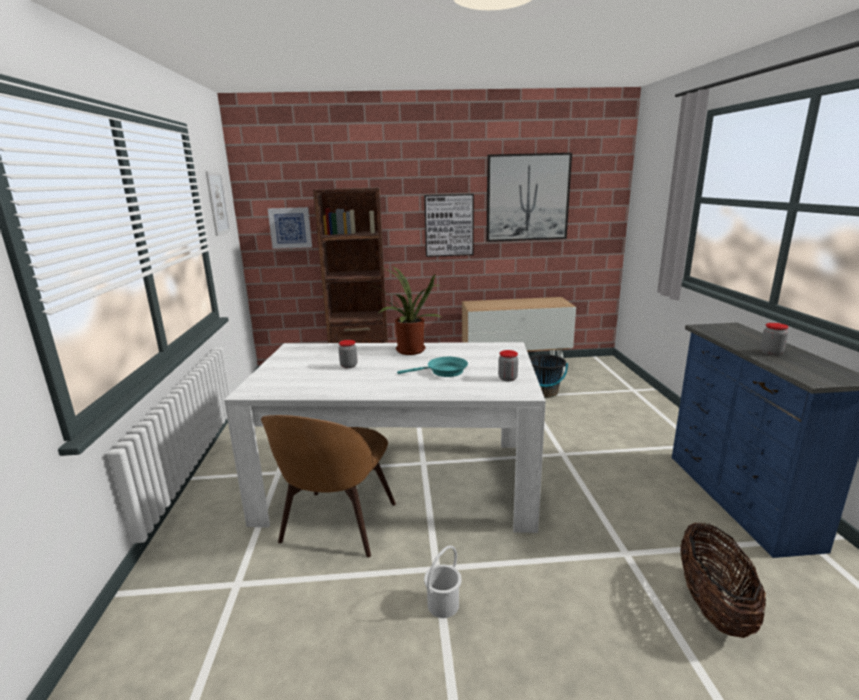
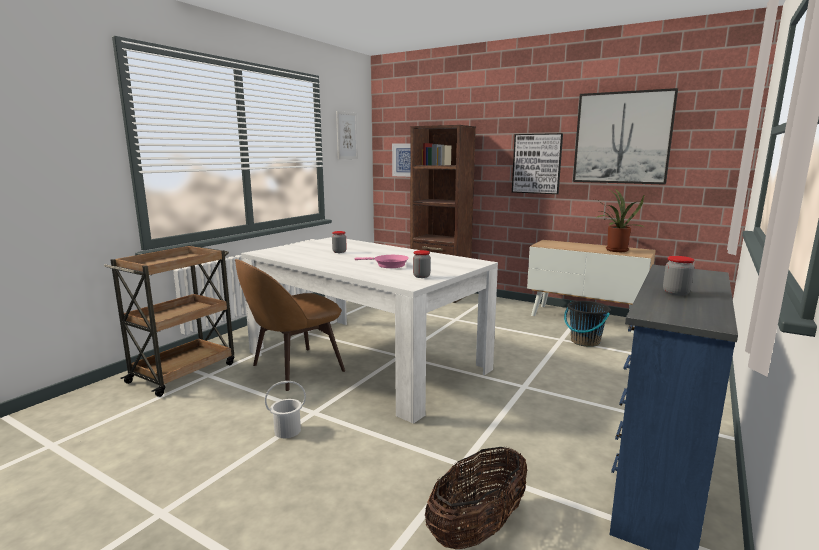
camera: 35 degrees right, 5 degrees down
(193, 596) = (184, 372): none -> brown cart
(408, 351) = (395, 252): potted plant -> potted plant (614, 250)
(443, 372) = (388, 265): turquoise frying pan -> pink frying pan

